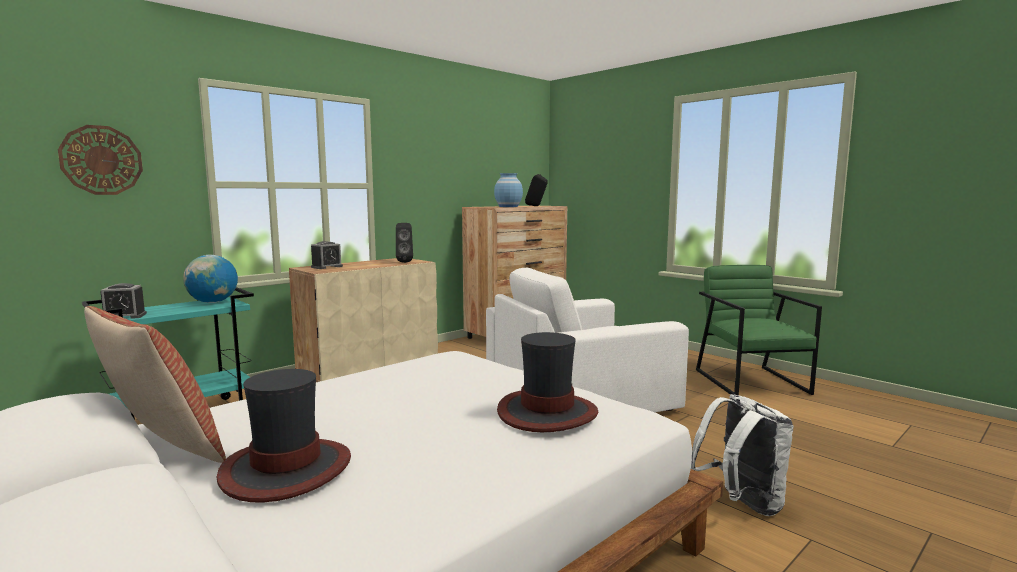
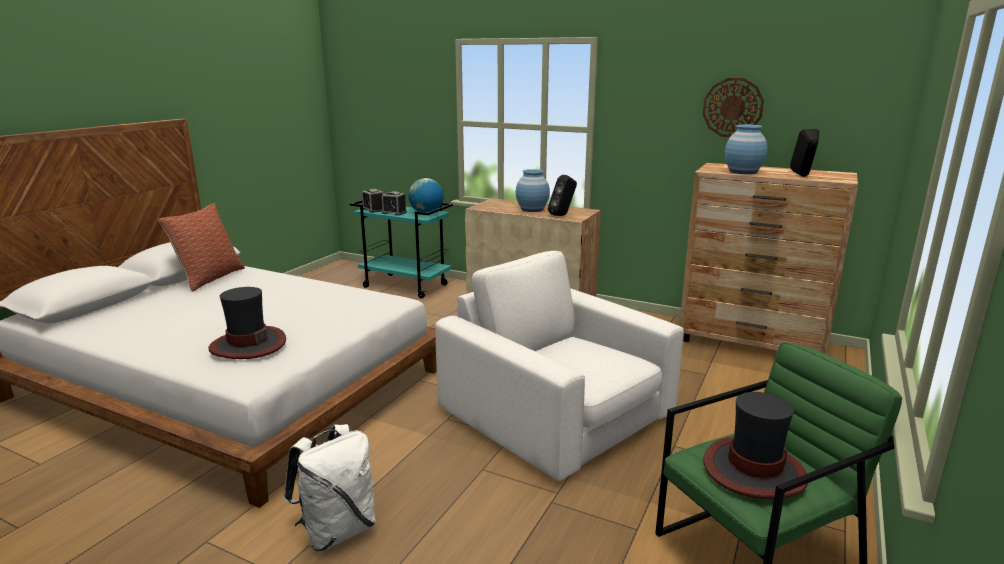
camera: 70 degrees right, 10 degrees up
(101, 160) = (402, 104): wall clock -> wall clock (732, 107)
(286, 469) = (178, 303): hat -> hat (753, 470)
(327, 267) = (505, 204): alarm clock -> alarm clock (394, 213)
(366, 264) = (532, 209): none -> blue vase

